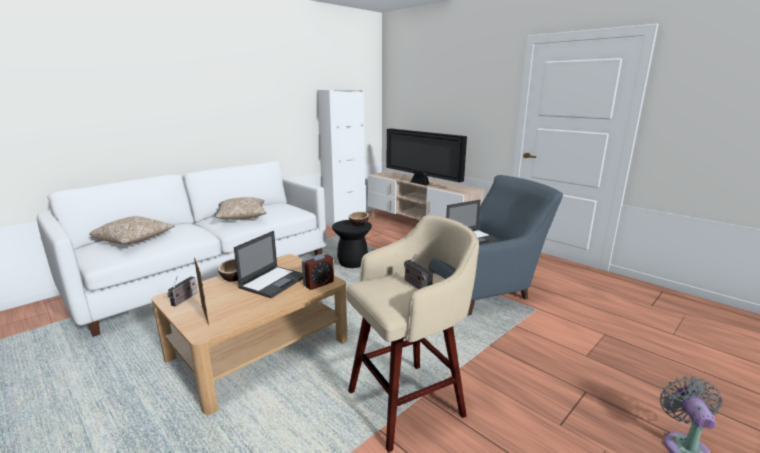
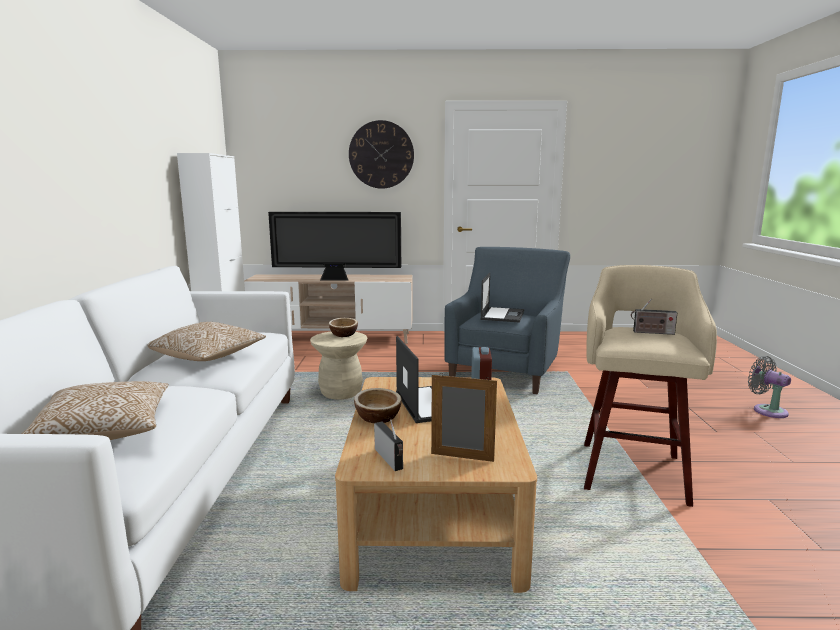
camera: 45 degrees left, 5 degrees down
(352, 263) = (341, 393): black stool -> beige stool
(472, 86) = (381, 155): none -> wall clock

